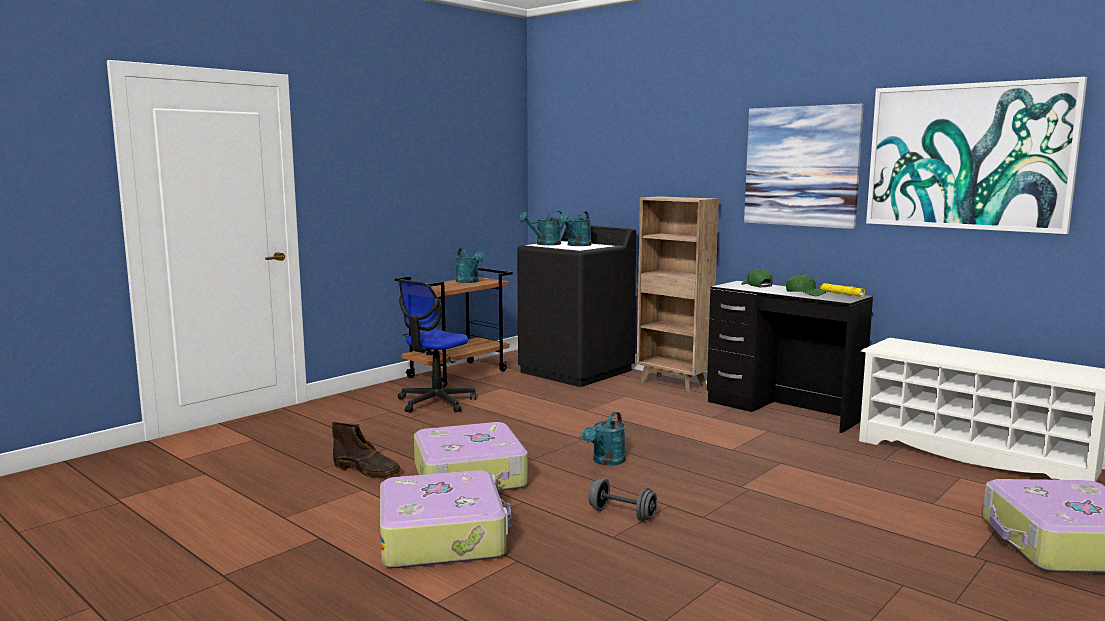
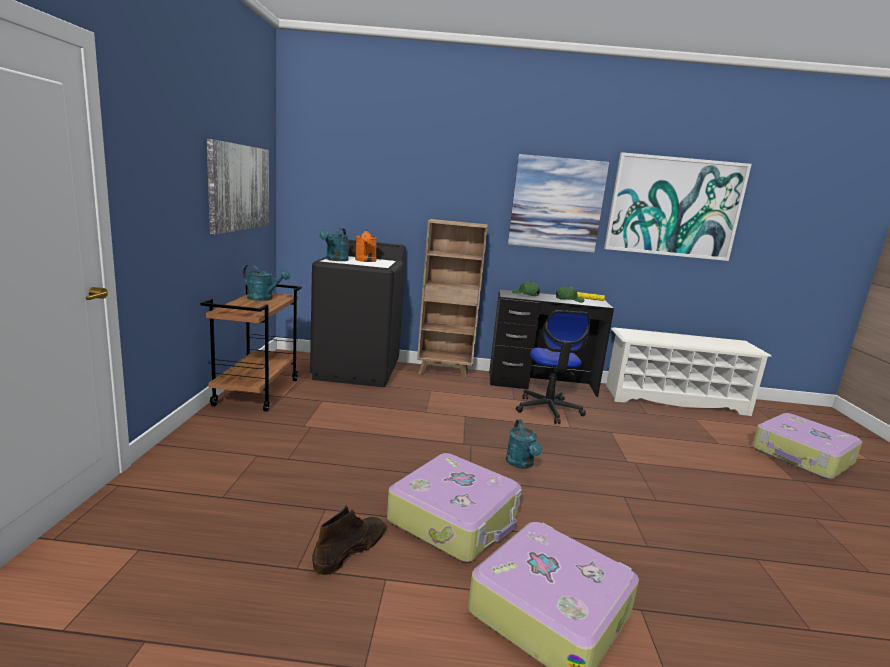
camera: 40 degrees left, 5 degrees up
(367, 470) = (351, 549): brown boot -> brown boot turned 45 degrees counterclockwise
(436, 402) = (287, 432): office chair -> office chair (548, 409)
(460, 176) = (239, 187): none -> picture
(577, 245) = (365, 261): turquoise watering can -> orange watering can
(622, 514) = (615, 518): grey dumbbell -> none

